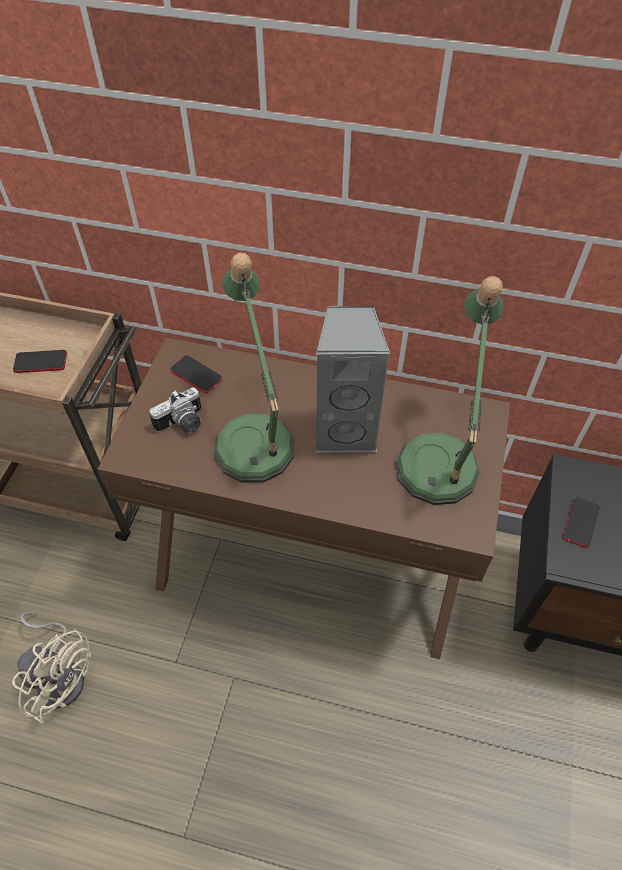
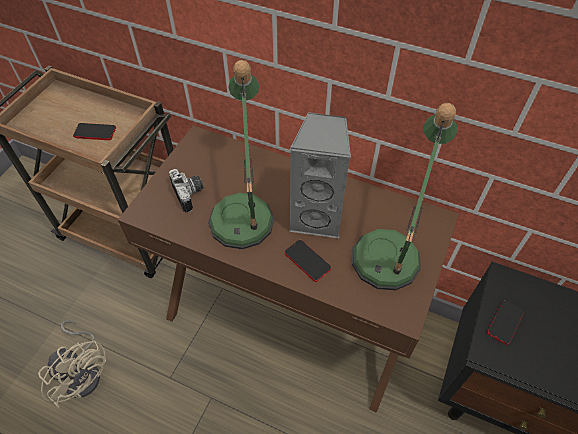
camera: 10 degrees right, 0 degrees up
(183, 424) = (190, 194): camera -> camera turned 90 degrees counterclockwise
(196, 375) = (209, 157): phone -> phone (307, 261)

